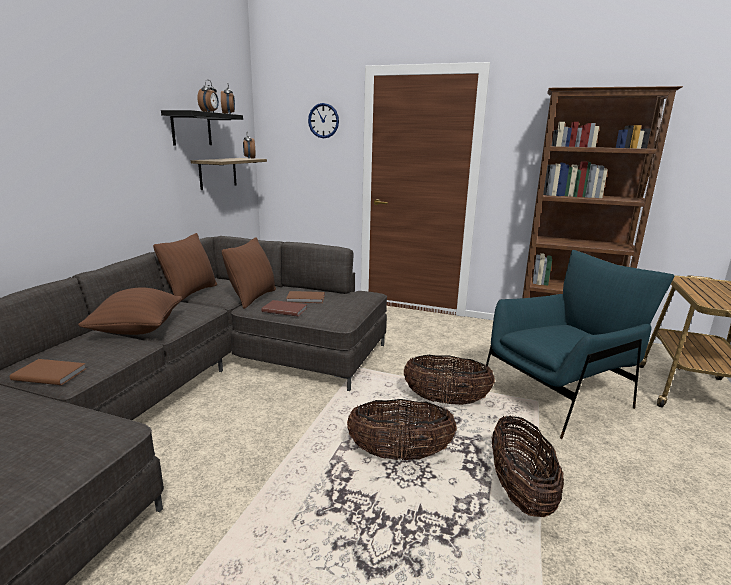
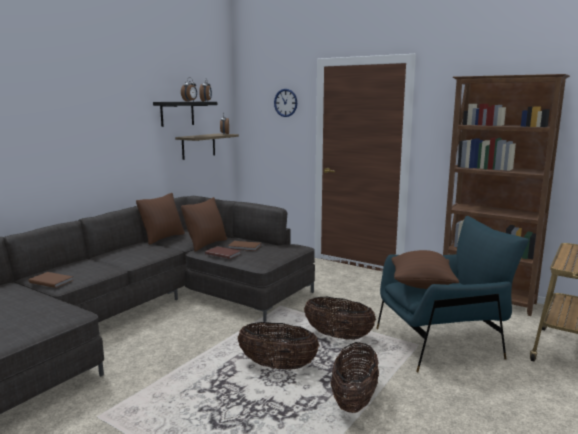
camera: 15 degrees right, 5 degrees down
(137, 330) = (114, 260): brown pillow -> brown pillow (421, 285)

